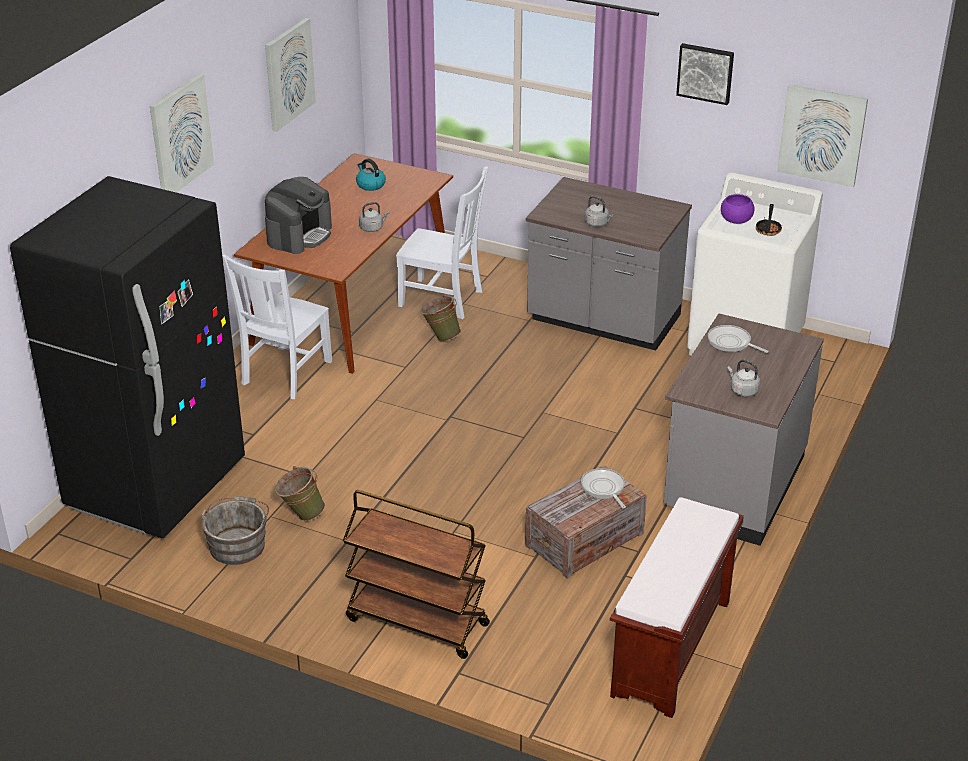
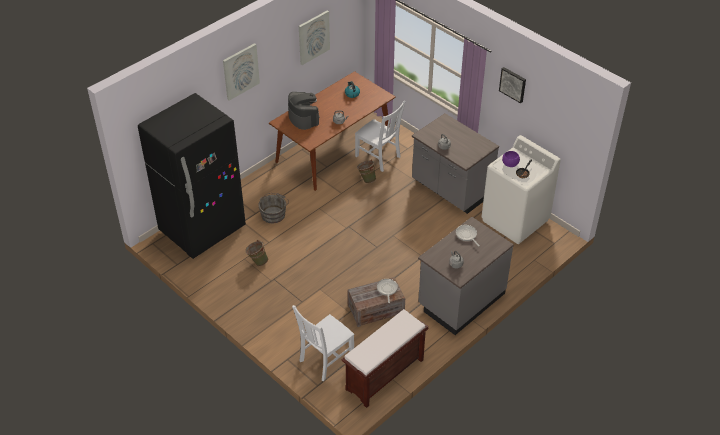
camera: 20 degrees right, 10 degrees up
(238, 544) = (224, 269): grey bucket -> grey bucket (274, 214)
(285, 374) = (284, 183): white chair -> white chair (325, 360)
(299, 235) = (303, 118): coffee machine -> coffee machine turned 75 degrees counterclockwise
(416, 622) = (281, 329): brown cart -> none
(822, 134) = (562, 131): picture -> none

